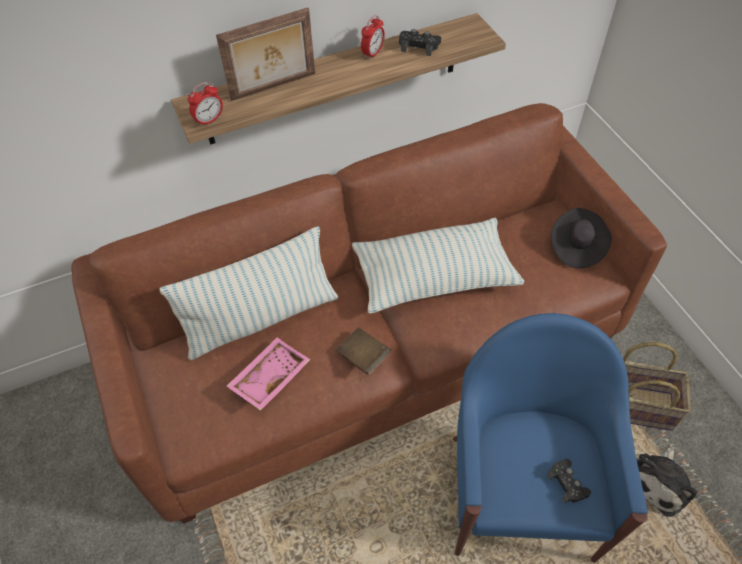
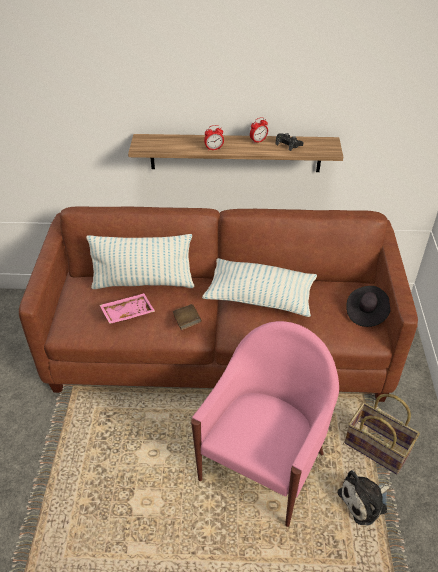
camera: 25 degrees right, 10 degrees down
(209, 120) = (145, 148): alarm clock -> alarm clock (214, 149)
(274, 87) = (190, 142): picture frame -> none
(521, 492) = (263, 464): blue armchair -> pink armchair
(567, 483) = (273, 445): black game controller -> none

